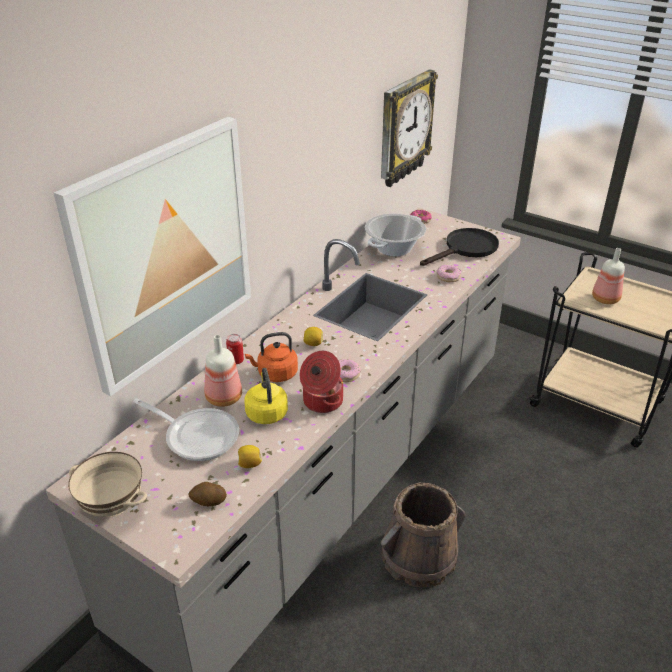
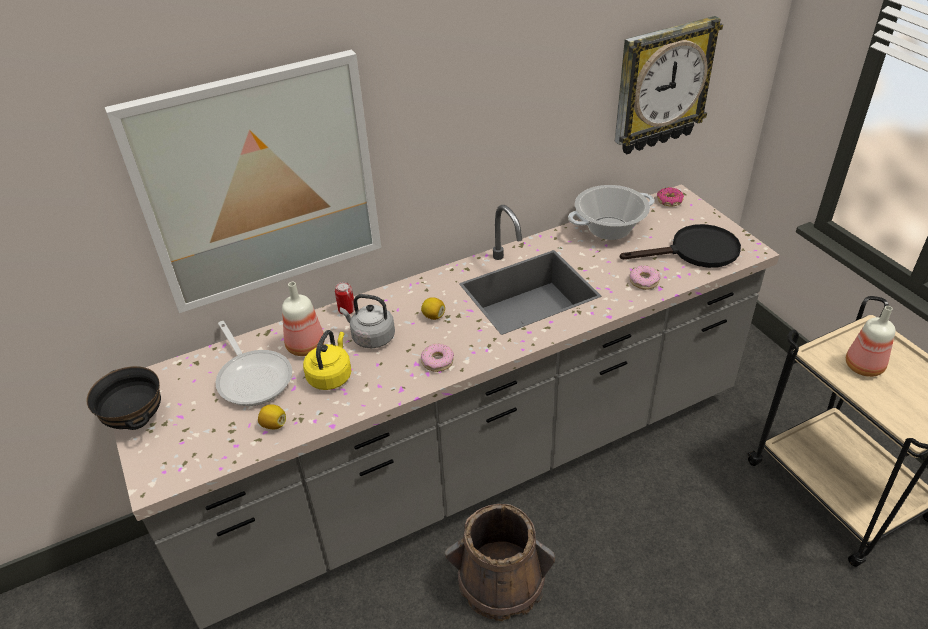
camera: 30 degrees right, 5 degrees up
(114, 506) = (137, 420): beige bowl -> black bowl
(208, 502) = (211, 448): potato -> none
(275, 374) = (371, 337): orange kettle -> grey kettle
(321, 401) = (390, 383): cooking pot -> none

